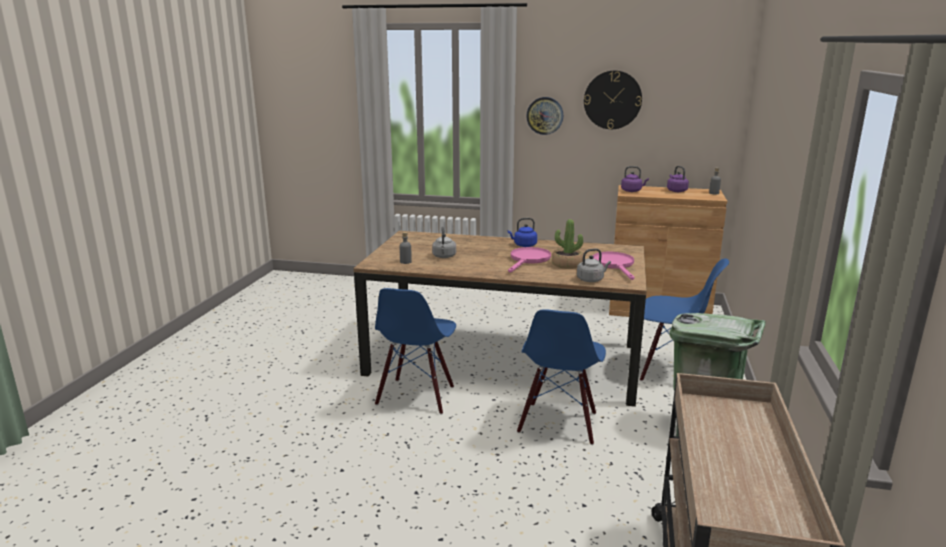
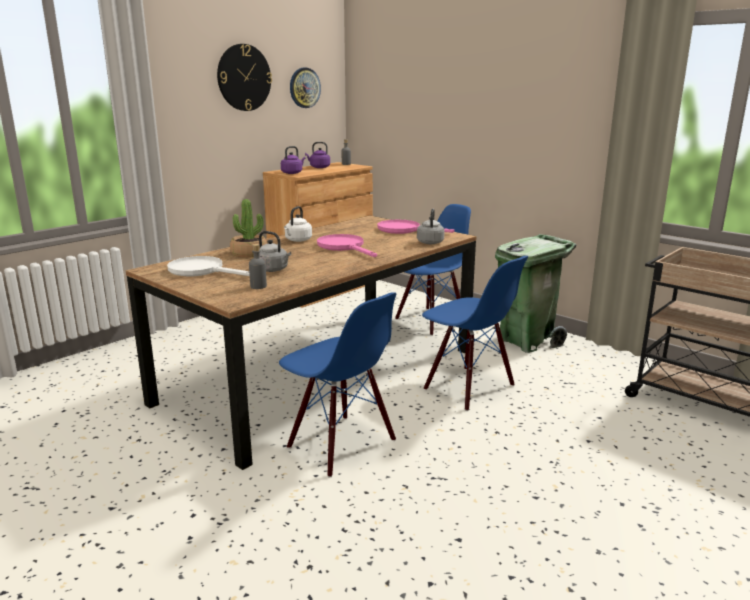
camera: 60 degrees left, 0 degrees up
(419, 243) = (202, 271): none -> white frying pan
(524, 245) = (297, 240): blue kettle -> white kettle
(545, 115) = (179, 99): wall clock -> wall clock (304, 88)
(566, 264) = (379, 240): potted plant -> potted plant (249, 253)

